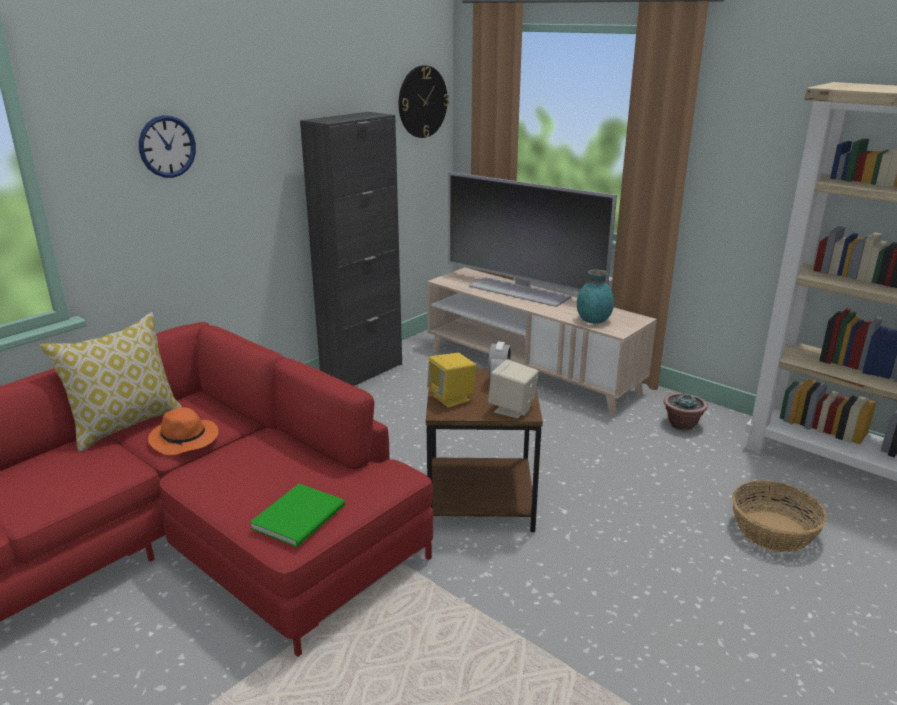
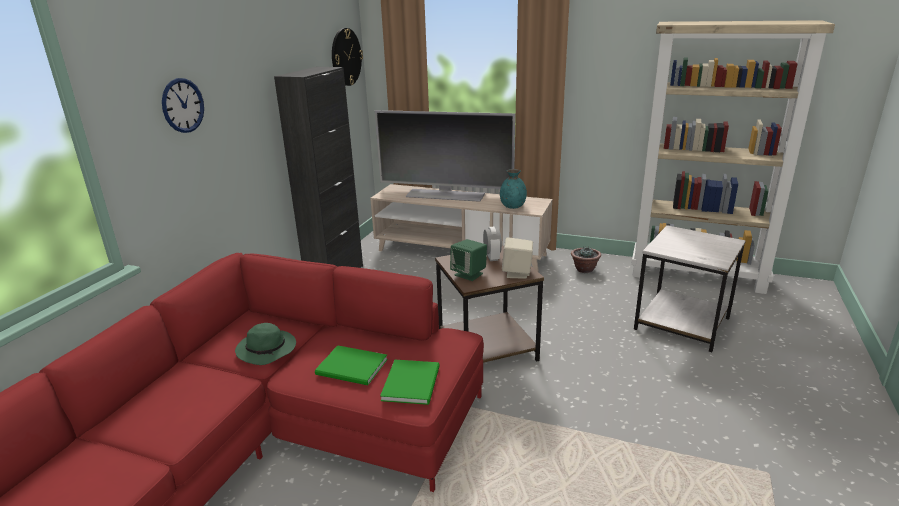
camera: 20 degrees left, 0 degrees up
(126, 424) = (203, 350): pillow -> none
(185, 439) = (267, 350): orange hat -> green hat
(252, 482) = (353, 368): none -> green book
(451, 398) = (469, 274): yellow speaker -> green speaker
(772, 531) = (680, 324): basket -> white side table

